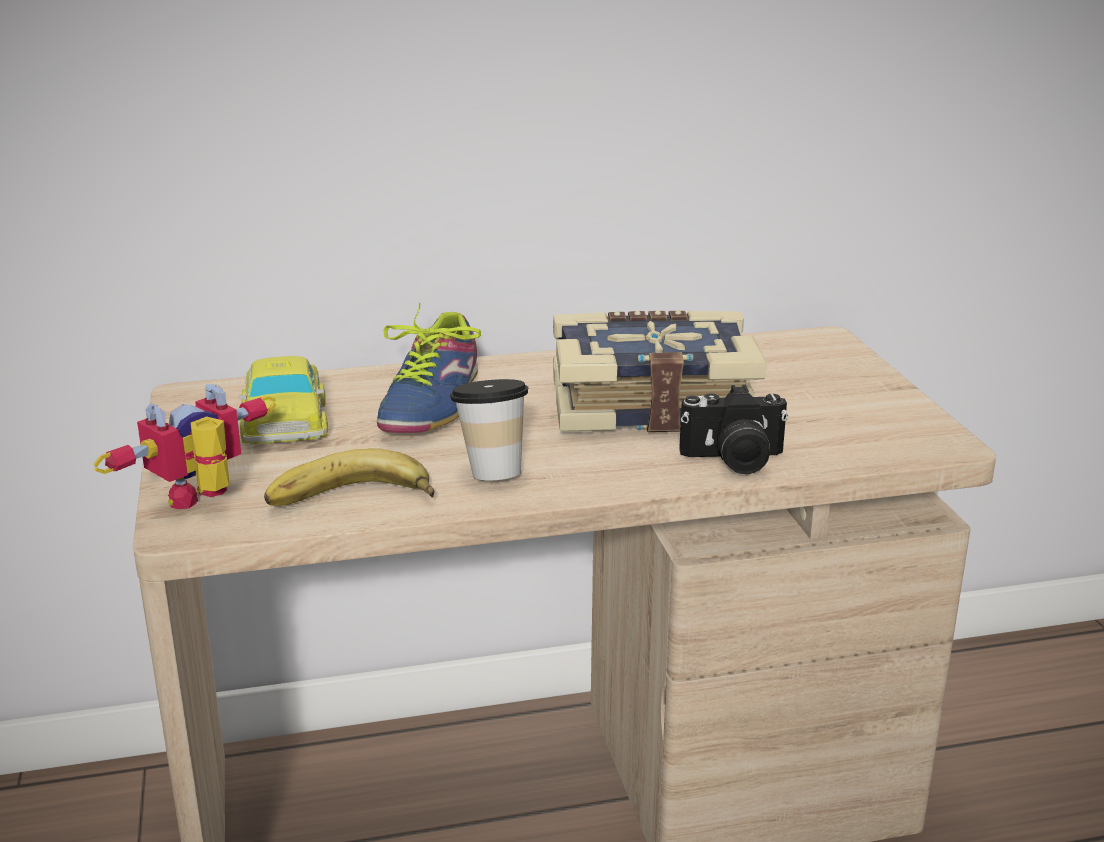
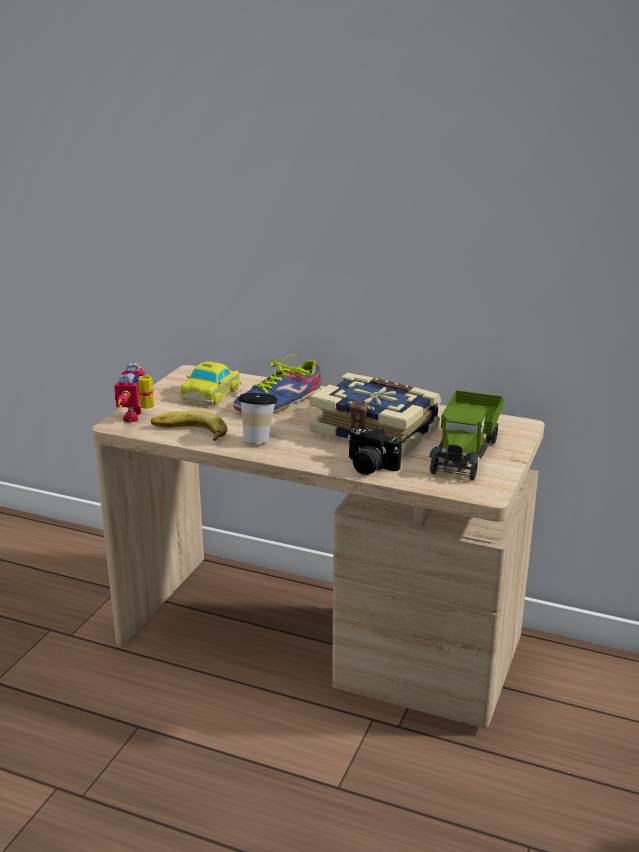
camera: 35 degrees right, 0 degrees up
(204, 500) = (138, 416): toy robot -> toy robot turned 75 degrees counterclockwise
(820, 395) = (465, 451): none -> toy truck

